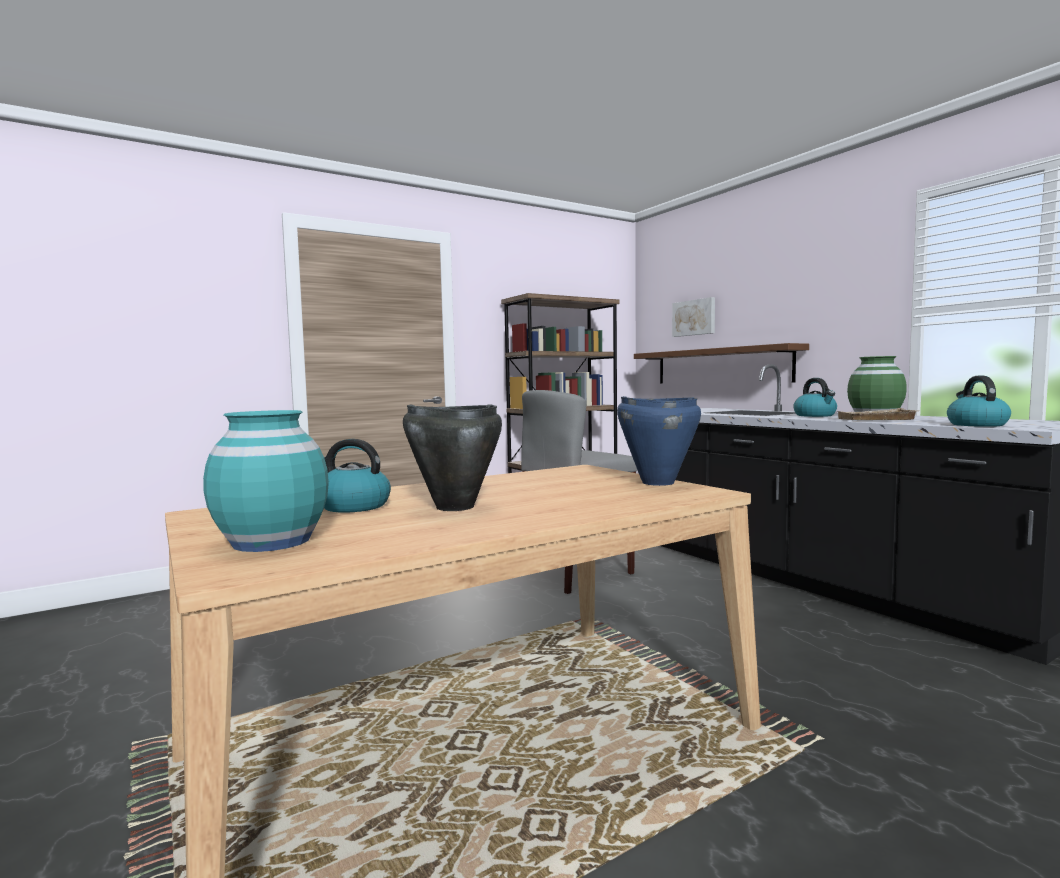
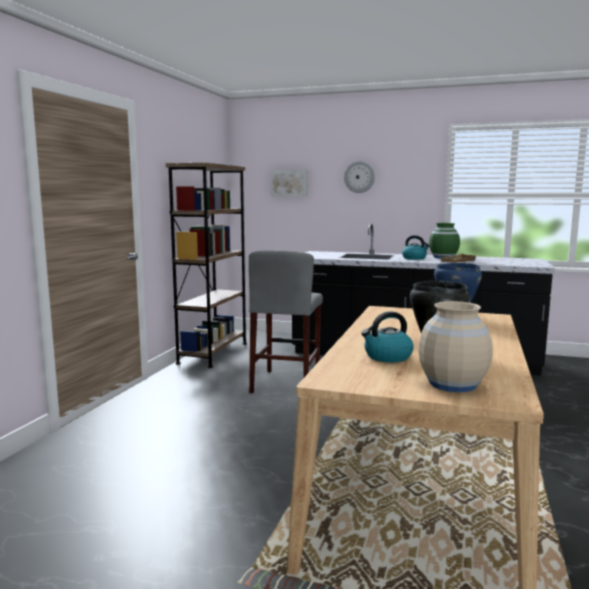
camera: 40 degrees left, 5 degrees up
(271, 541) = (453, 384): turquoise vase -> beige vase
(720, 366) = (312, 220): brown shelf -> none
(779, 298) = (359, 177): none -> wall clock
(976, 424) = (513, 263): kettle -> none

